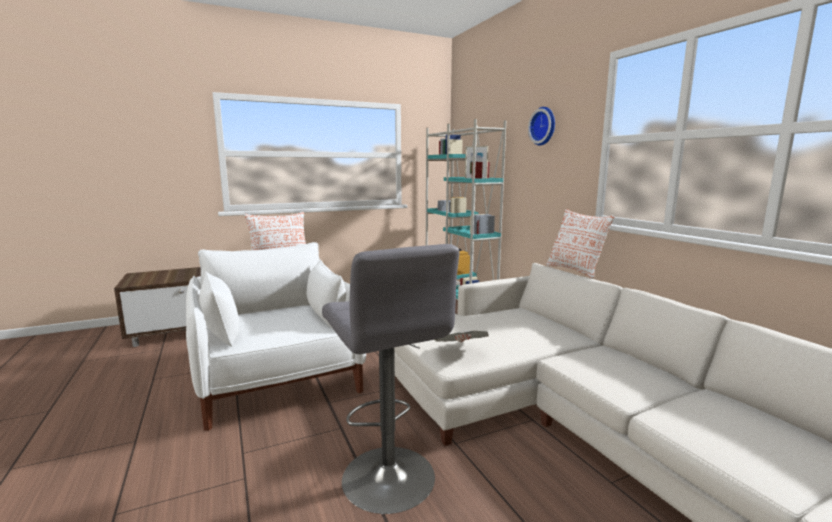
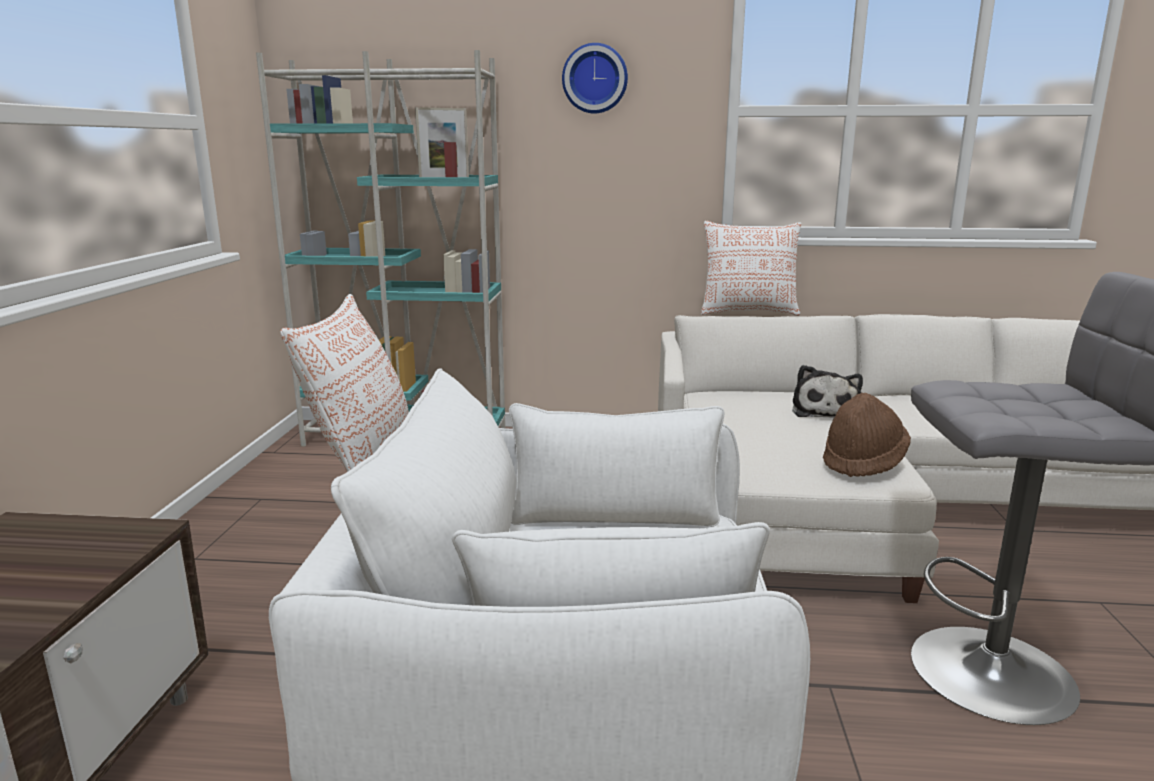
camera: 60 degrees left, 5 degrees up
(460, 351) = (863, 462): newspaper -> brown hat
(535, 335) = (824, 411): none -> plush toy

